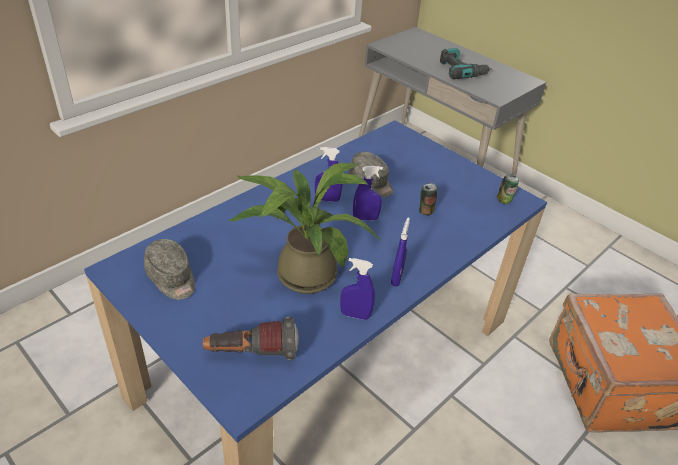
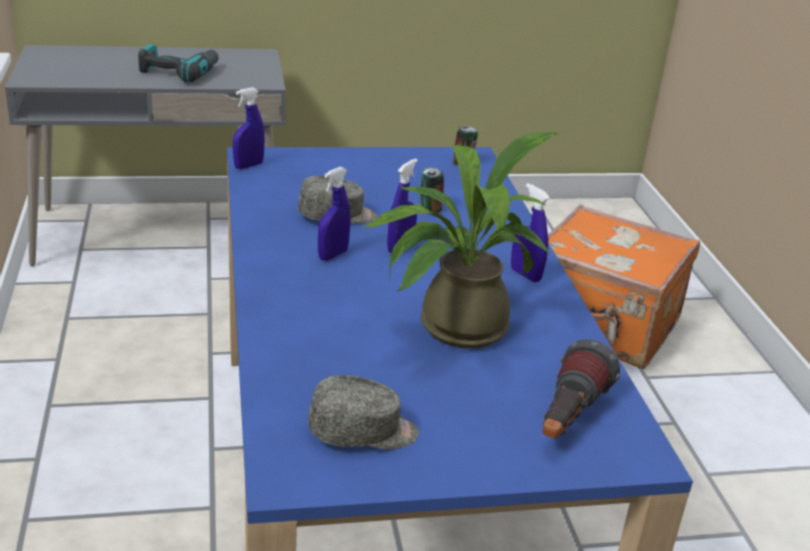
camera: 55 degrees left, 10 degrees down
(355, 315) = (561, 324): blue spray bottle -> blue spray bottle (248, 166)

